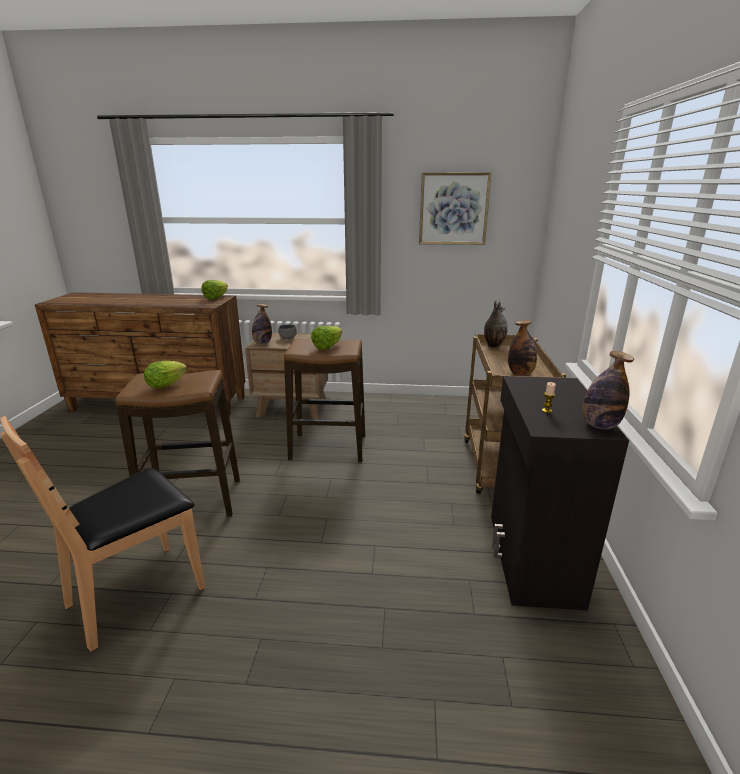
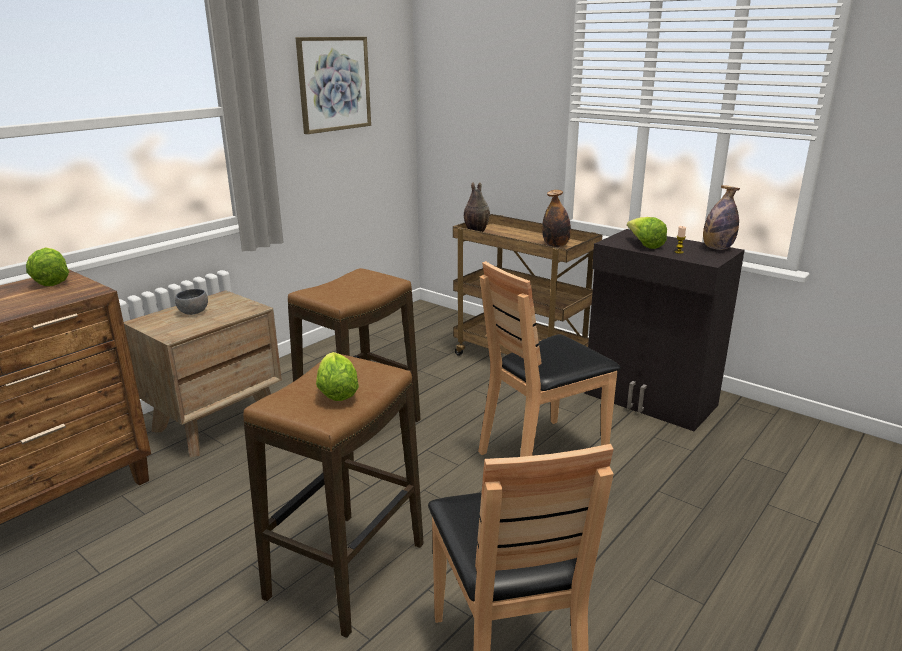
camera: 55 degrees left, 0 degrees up
(262, 343) = (175, 330): bottle -> none
(327, 346) = (355, 286): lettuce -> lettuce (644, 245)
(377, 526) = (542, 453): none -> brown chair

